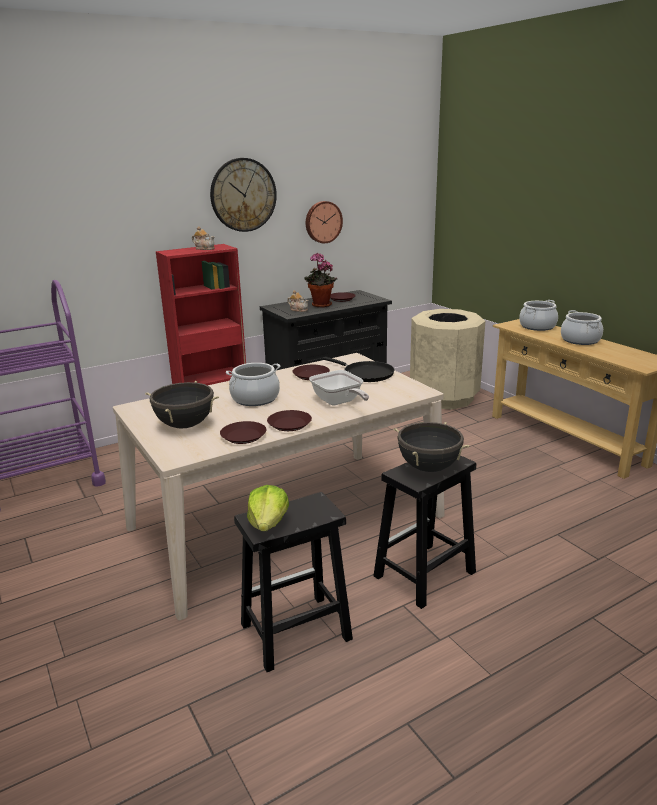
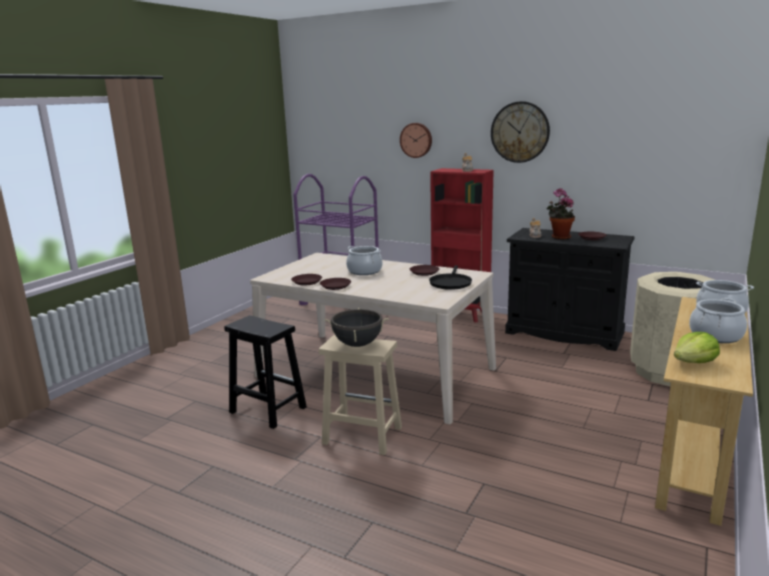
camera: 60 degrees right, 5 degrees down
(185, 425) = (308, 269): black cooking pot -> none
(268, 523) = (247, 323): lettuce -> lettuce (694, 362)
(323, 222) = (598, 163): wall clock -> wall clock (416, 140)
(339, 402) = (386, 288): frying pan -> none
(424, 575) = (361, 435): black stool -> beige stool

